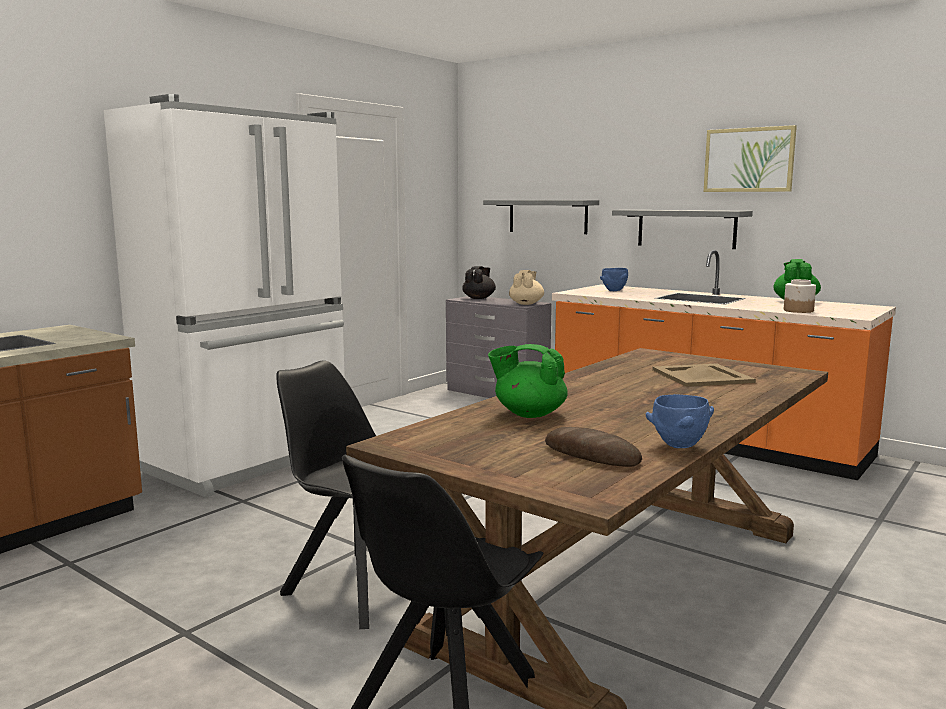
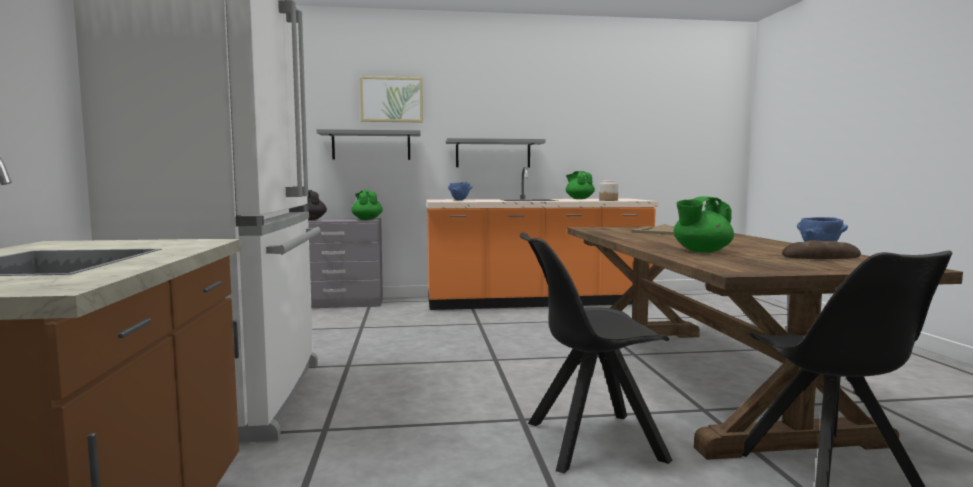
camera: 45 degrees left, 5 degrees down
(526, 304) = (367, 219): beige teapot -> green teapot
(749, 160) = (535, 106): picture -> picture (391, 99)

